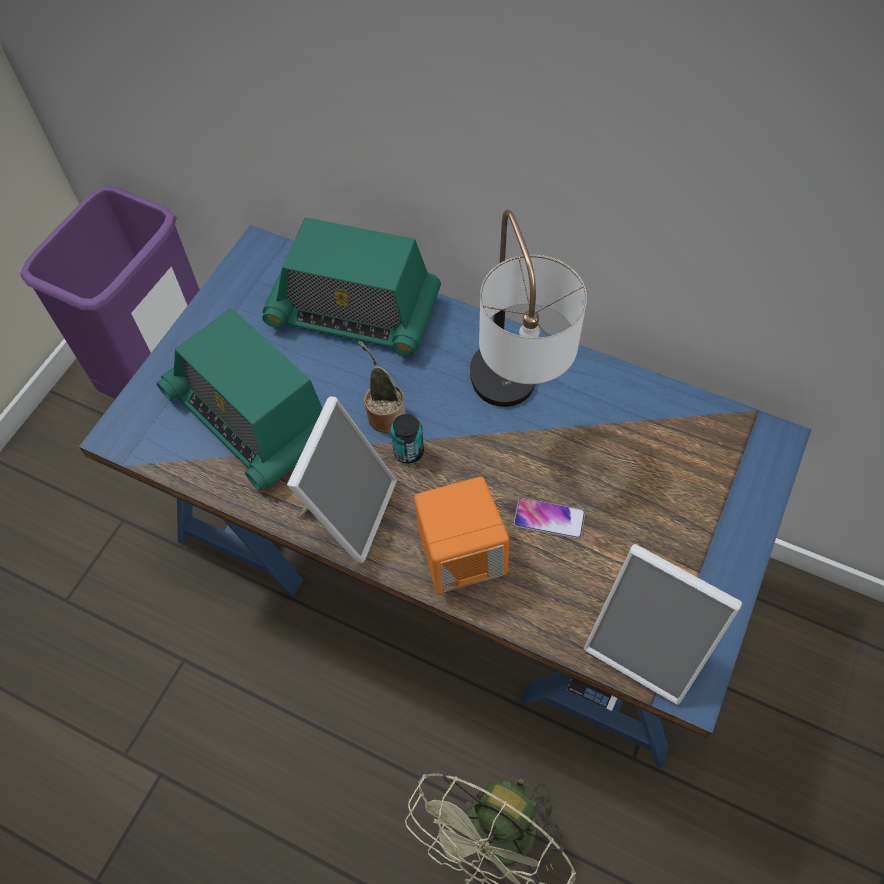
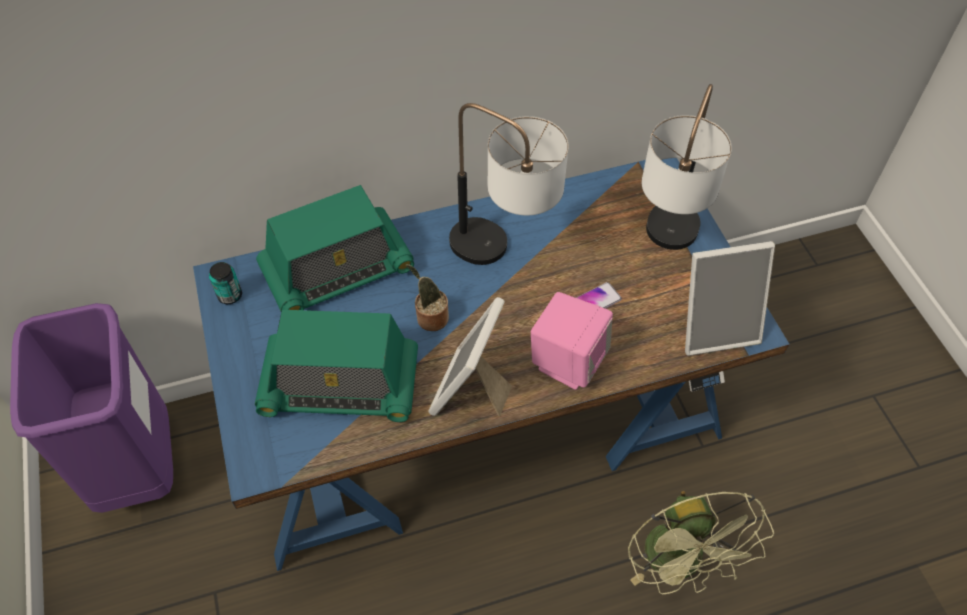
camera: 45 degrees left, 5 degrees down
(347, 511) = (471, 391): picture frame -> picture frame turned 135 degrees counterclockwise
(408, 451) = (470, 328): can -> can (230, 295)
(461, 556) = (567, 361): orange speaker -> pink speaker
(685, 522) = (664, 248): none -> table lamp

